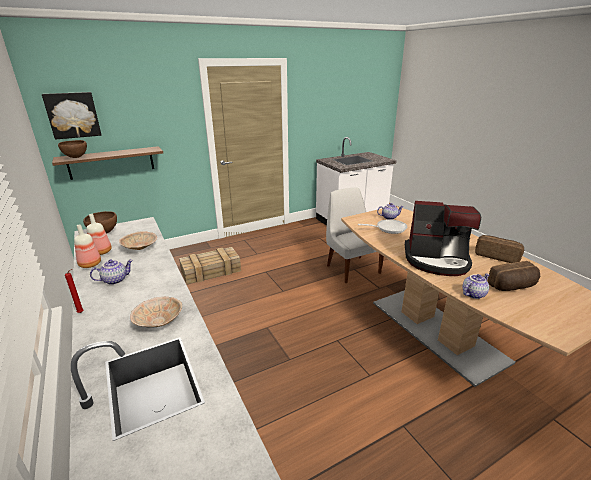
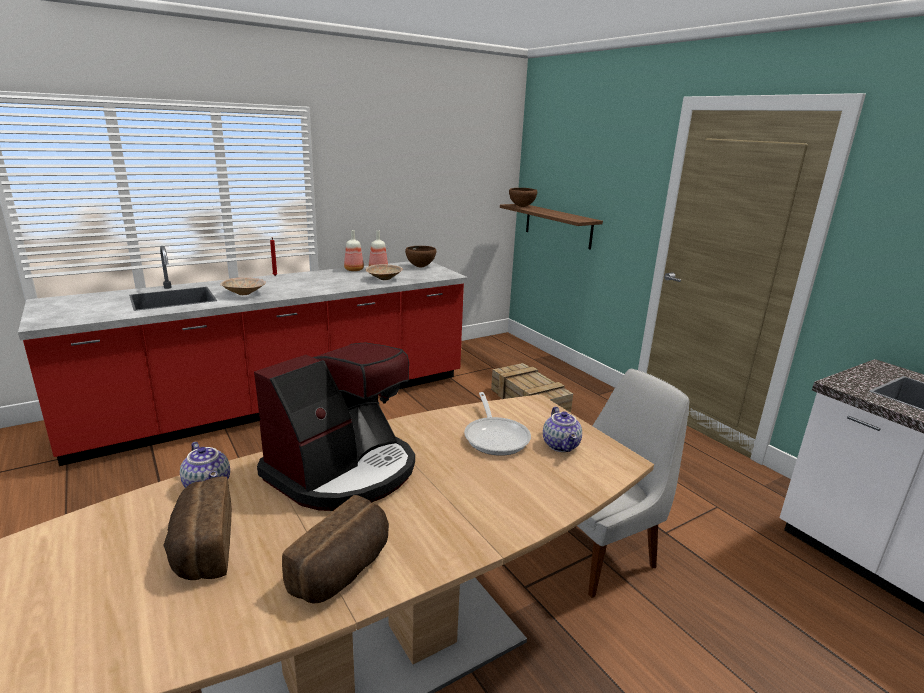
camera: 85 degrees right, 5 degrees down
(73, 115) = (545, 162): picture -> none
(115, 280) = (322, 278): teapot -> none
(437, 260) = (343, 471): coffee machine -> coffee machine turned 150 degrees counterclockwise

